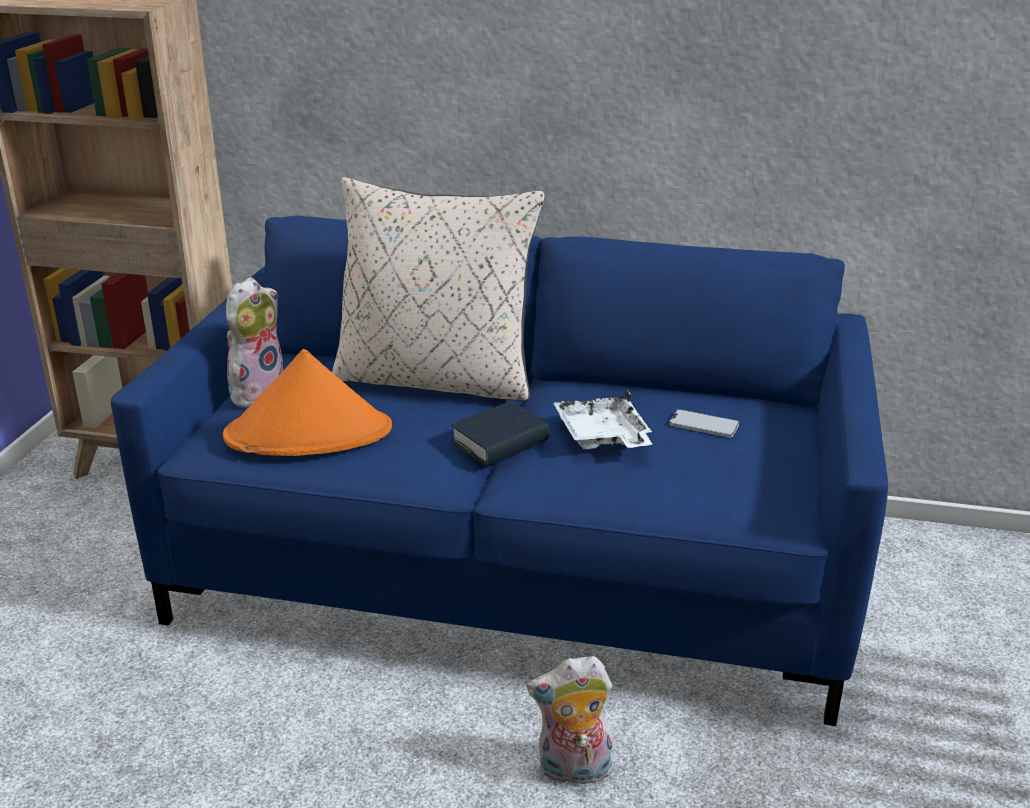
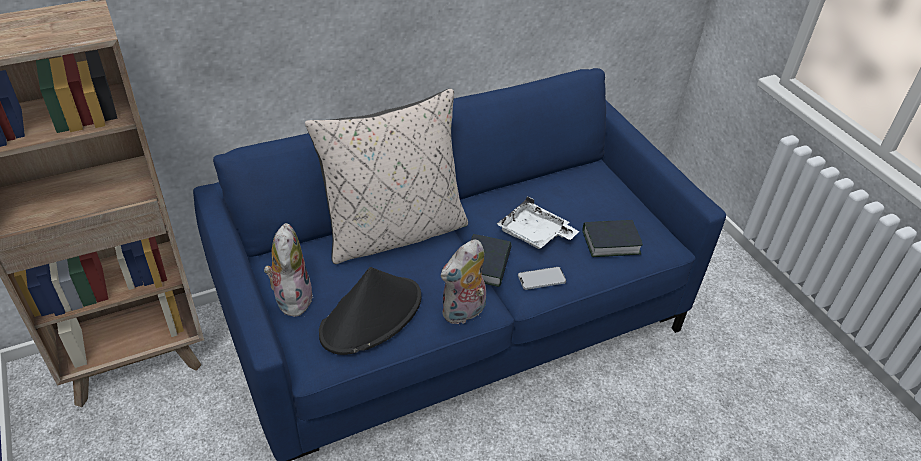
camera: 40 degrees left, 15 degrees up
(309, 433) = (372, 315): orange hat -> black hat
(573, 771) = (601, 428): plush toy -> plush toy (464, 313)
(698, 481) = (610, 242): none -> book
(704, 425) = (572, 200): phone -> phone (541, 279)

